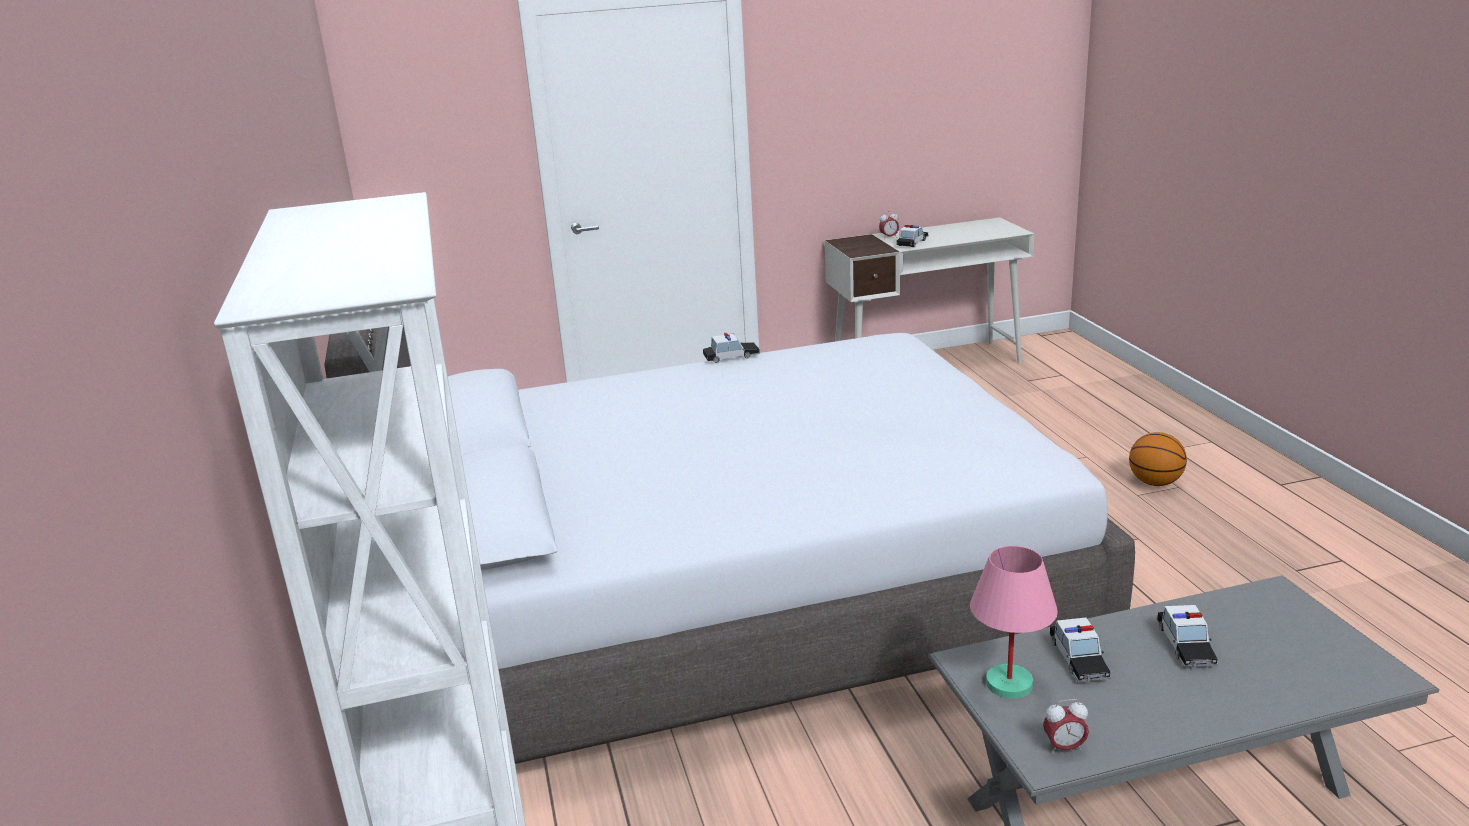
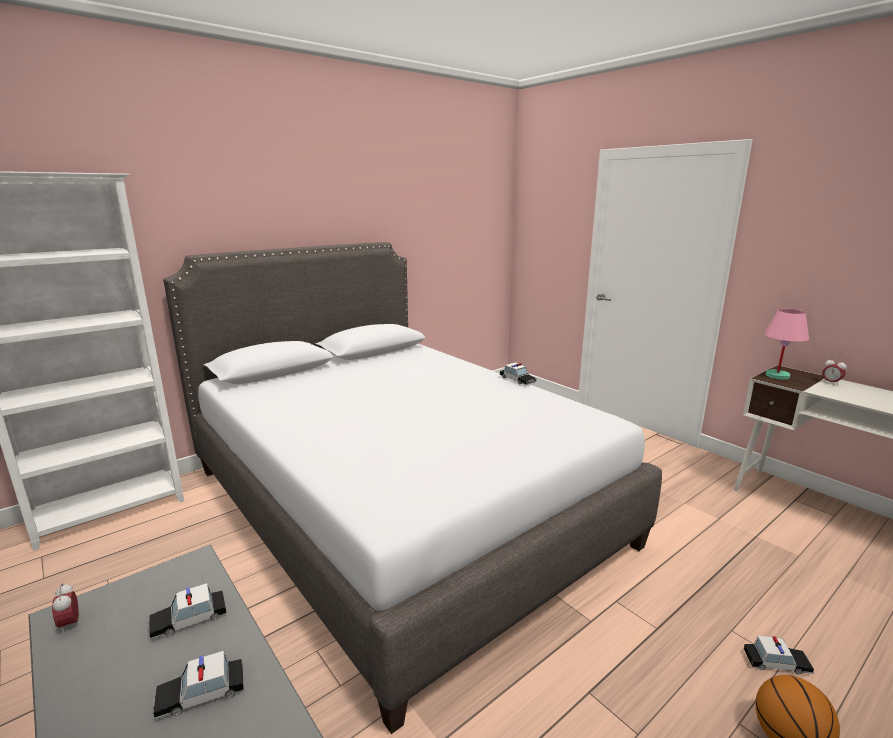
camera: 65 degrees right, 5 degrees down
(912, 242) = (837, 392): toy car -> toy car (777, 663)
(1009, 683) = (162, 585): pink table lamp -> pink table lamp (777, 376)

